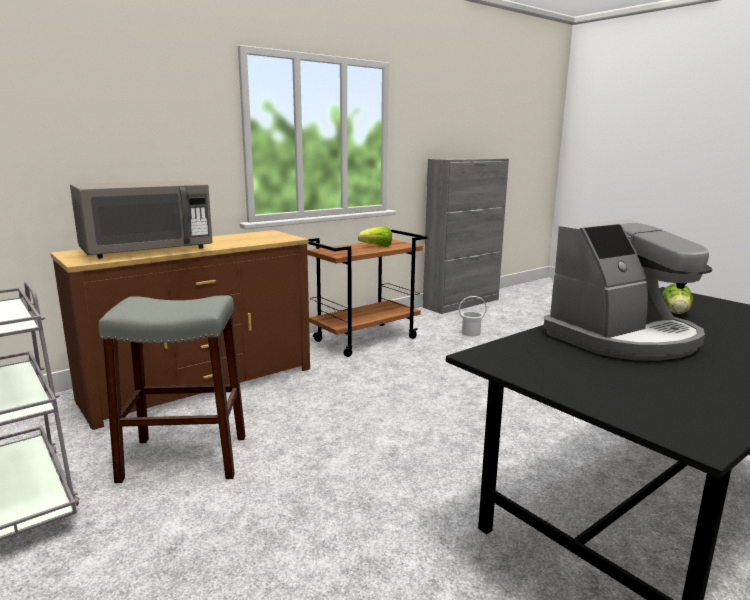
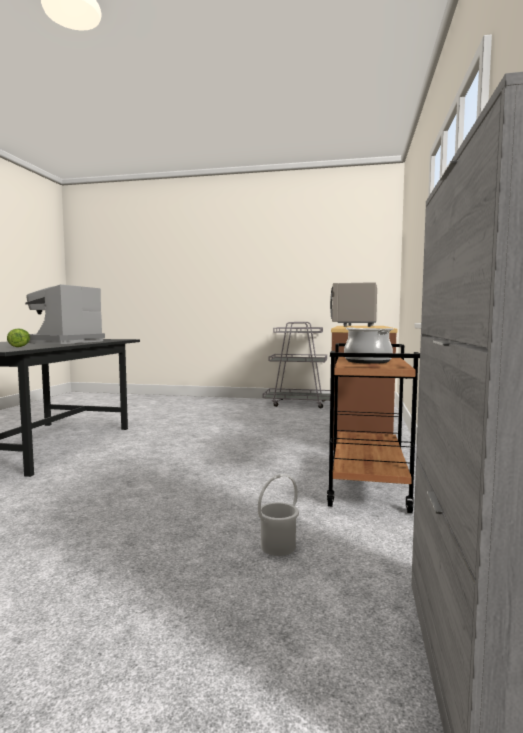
camera: 140 degrees right, 10 degrees down
(184, 458) = (279, 416): grey stool -> none
(377, 246) = (367, 361): lettuce -> cooking pot

